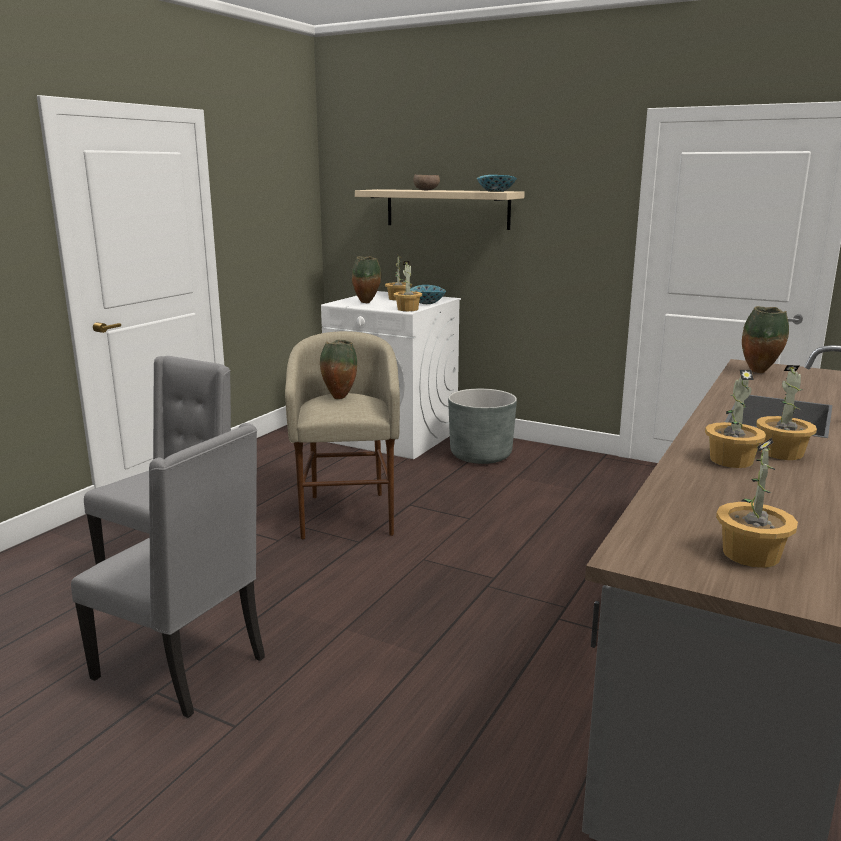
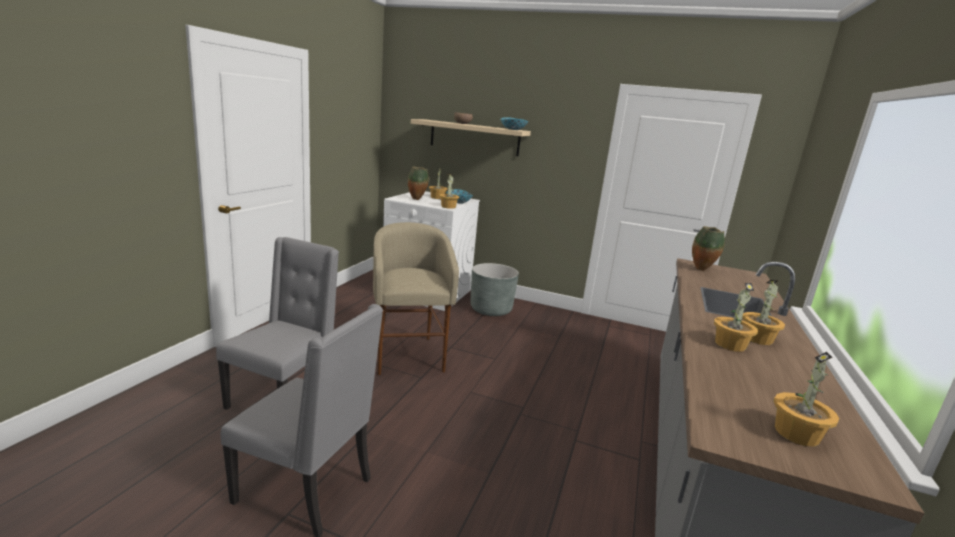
camera: 10 degrees left, 0 degrees up
(339, 397) = (409, 271): vase -> none

